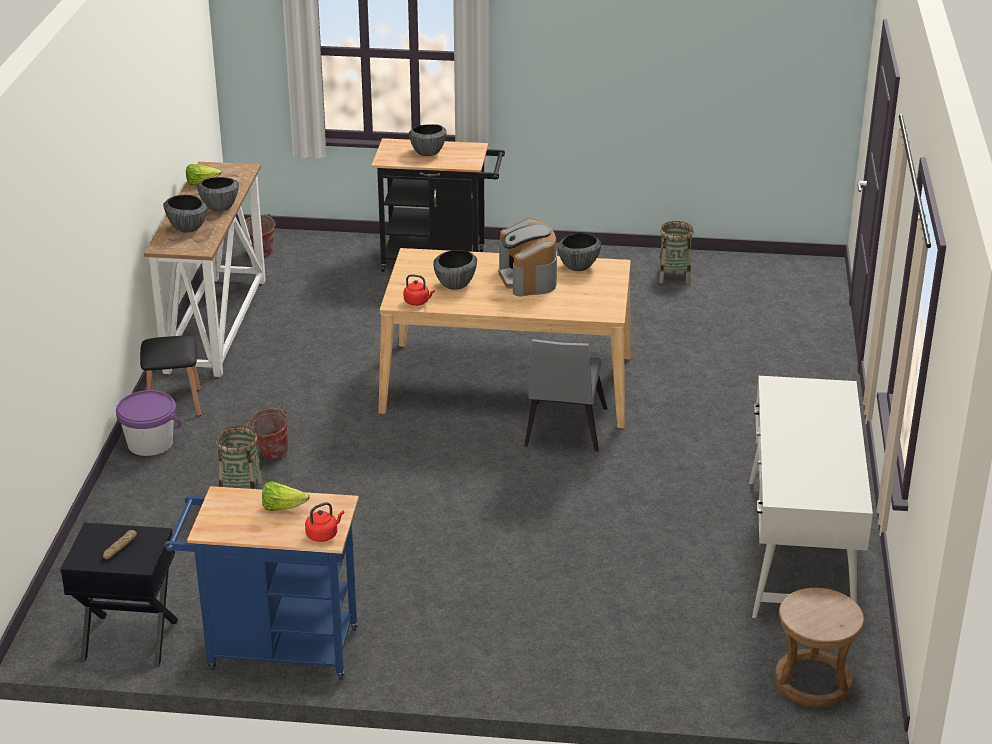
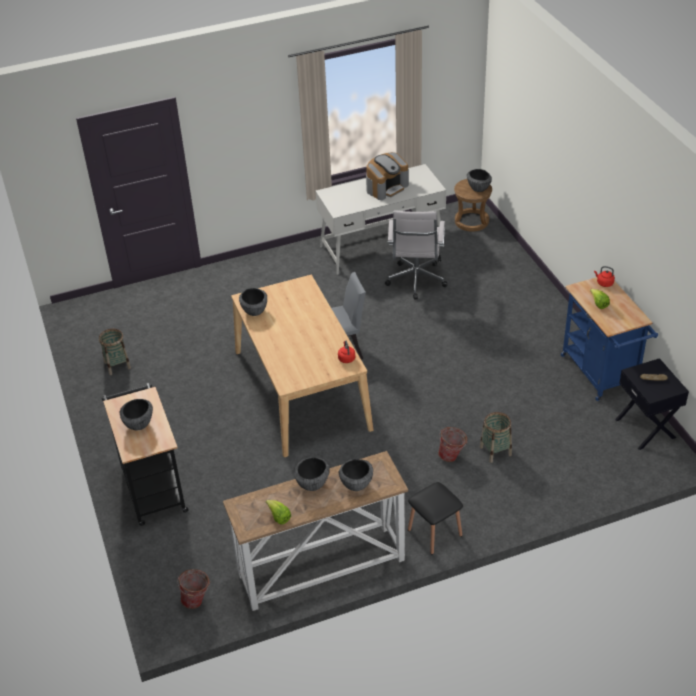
camera: 115 degrees left, 10 degrees up
(150, 443) = (485, 519): purple bucket -> none
(455, 285) = (313, 351): bowl -> bowl (478, 189)
(528, 278) = (283, 325): coffee machine -> coffee machine (386, 187)
(668, 551) = (416, 282): none -> white office chair

